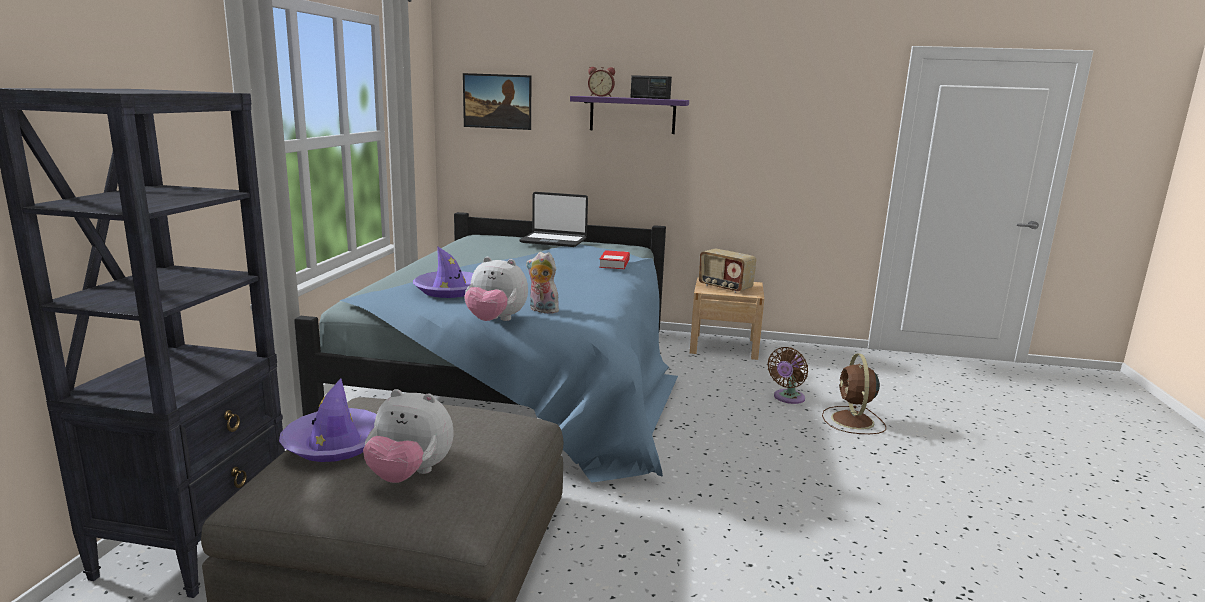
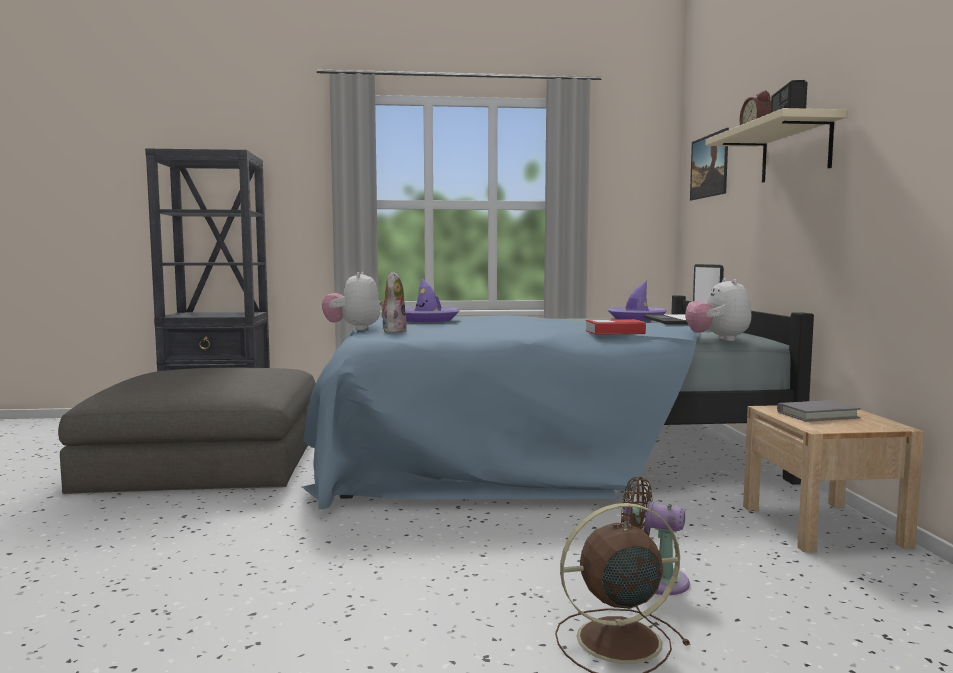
camera: 75 degrees right, 10 degrees down
(335, 444) = (201, 366): purple hat -> purple hat (636, 318)
(409, 475) = (151, 378): plush toy -> plush toy (718, 339)
(632, 115) = (795, 151): purple shelf -> beige shelf
(724, 287) = (817, 415): radio -> grey book

